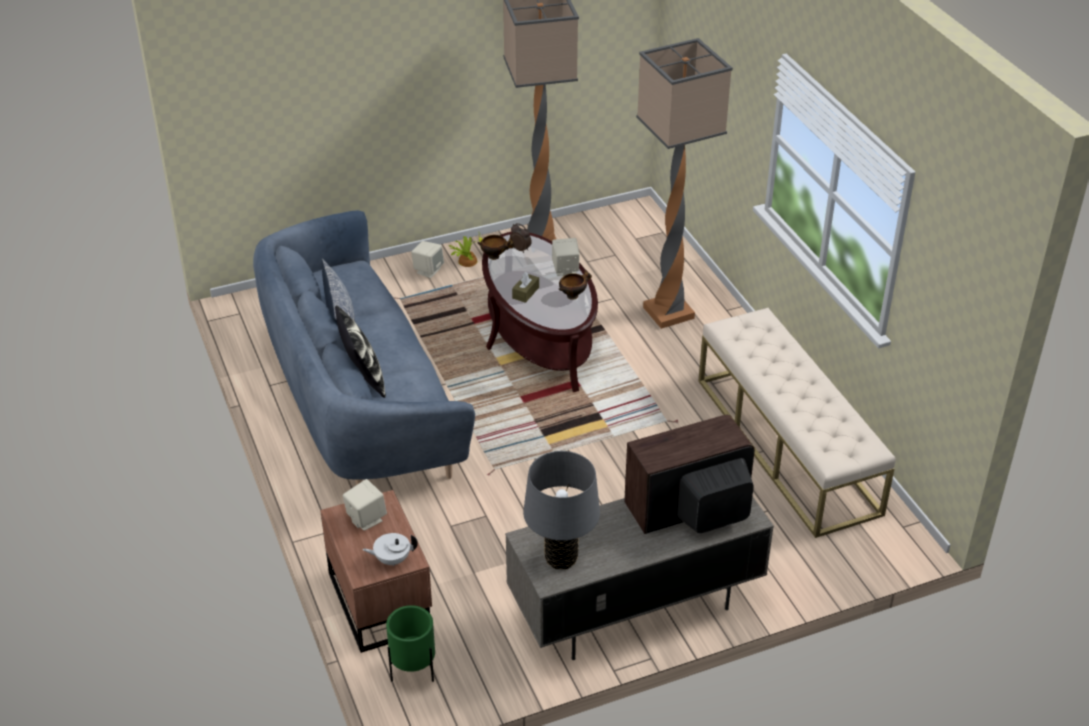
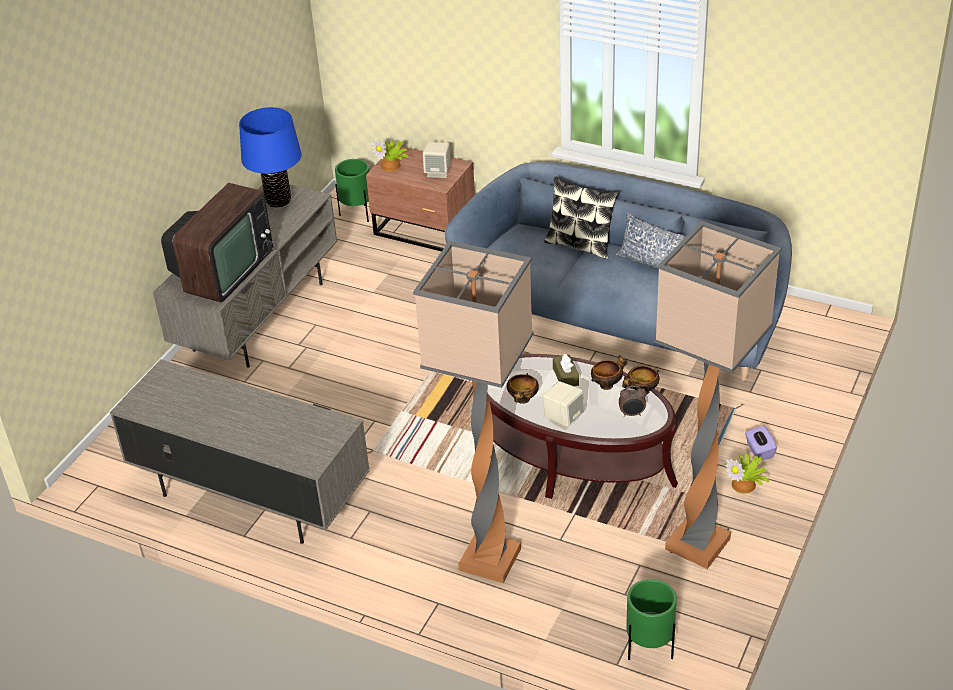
camera: 140 degrees right, 0 degrees up
(392, 559) = (392, 165): white teapot -> potted plant
(428, 270) = (759, 451): beige speaker -> purple tissue box
(508, 273) = (607, 385): none -> bowl
(561, 558) = (278, 201): grey table lamp -> blue table lamp
(637, 228) = (649, 649): none -> green planter
(787, 445) = (250, 495): beige bench -> grey tv stand

